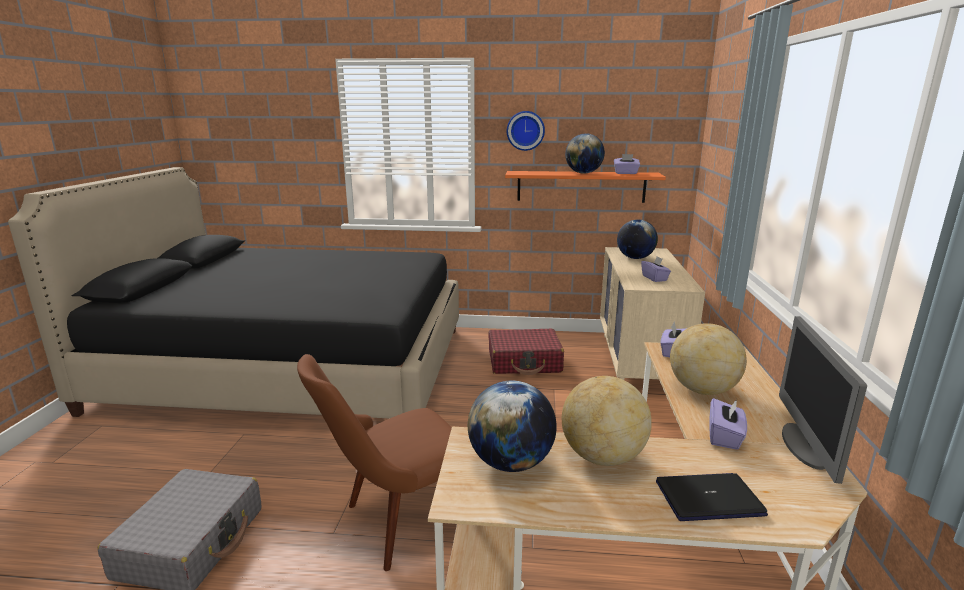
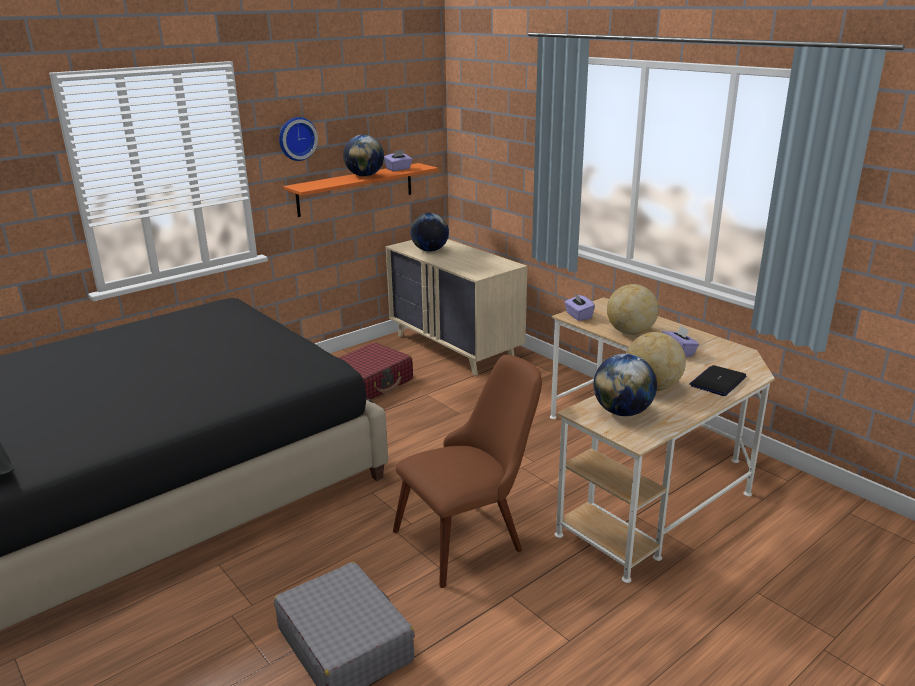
camera: 45 degrees left, 5 degrees up
(396, 523) = (471, 535): brown chair -> brown chair turned 135 degrees counterclockwise
(654, 278) = (477, 264): purple tissue box -> none
(804, 446) = (711, 341): monitor -> none

